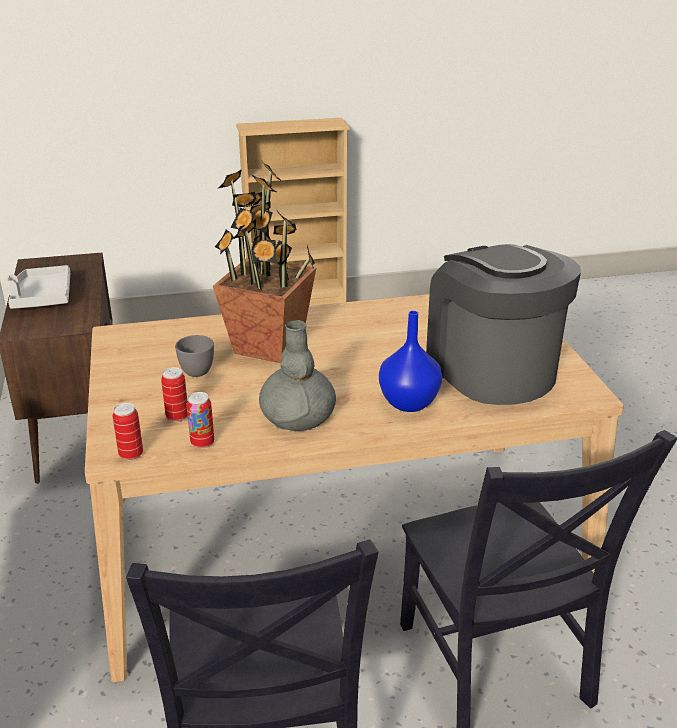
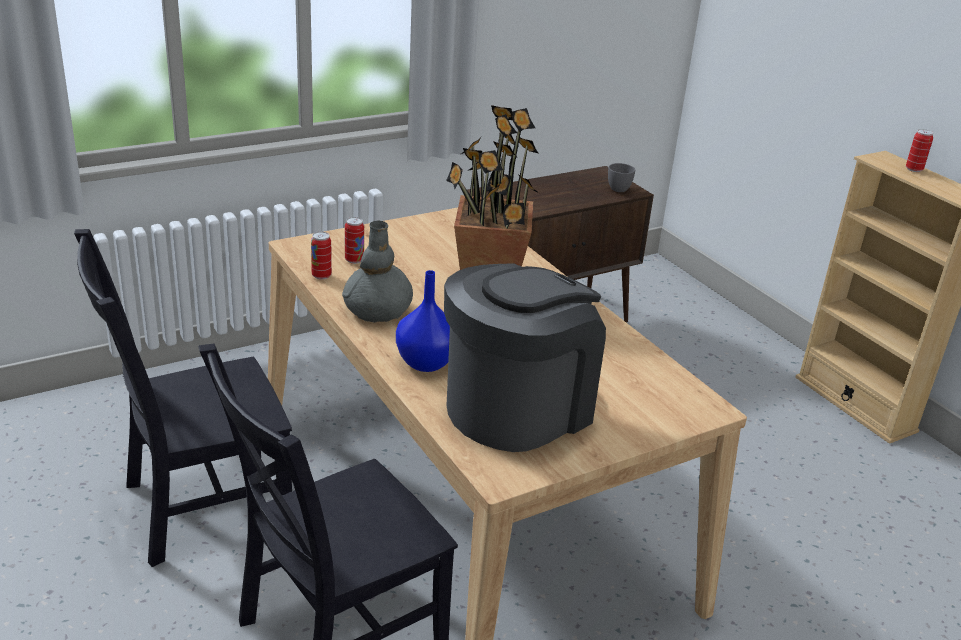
camera: 70 degrees right, 0 degrees up
(42, 297) = (547, 189): grey tray -> none
(131, 454) = (296, 252): can -> can (914, 169)
(195, 369) = (429, 255): grey cup -> grey cup (620, 188)

